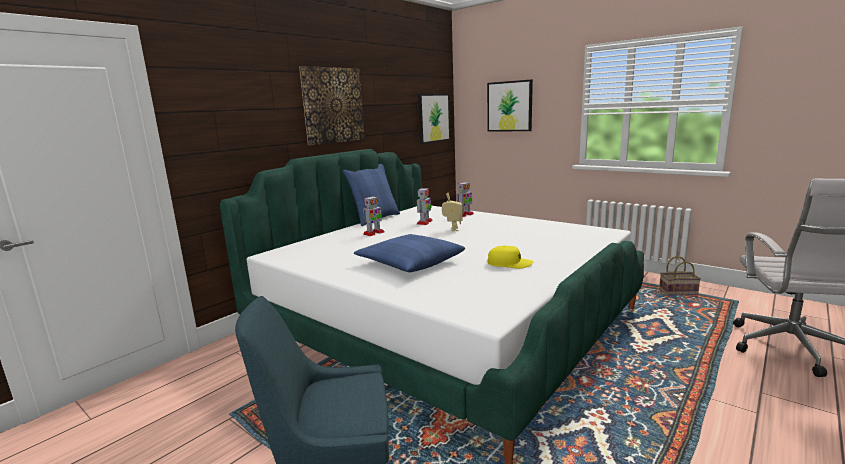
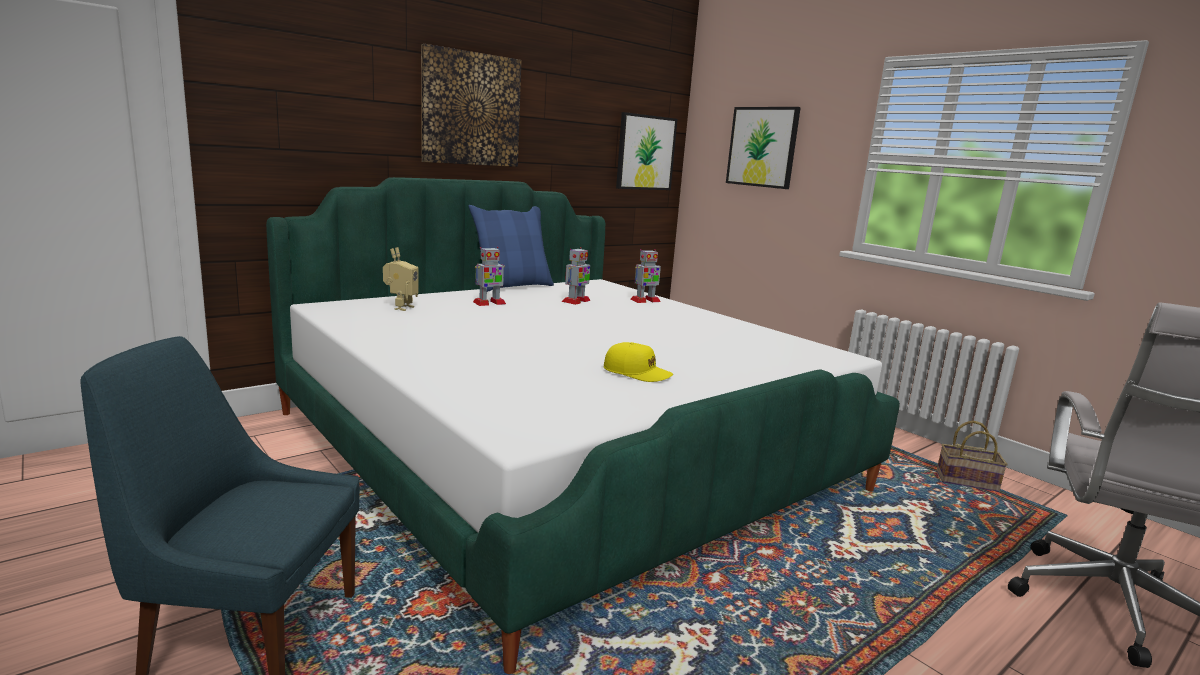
camera: 10 degrees right, 0 degrees up
(410, 262) = (495, 346): blue pillow -> none
(452, 229) = (605, 316): toy robot -> toy robot (400, 307)

